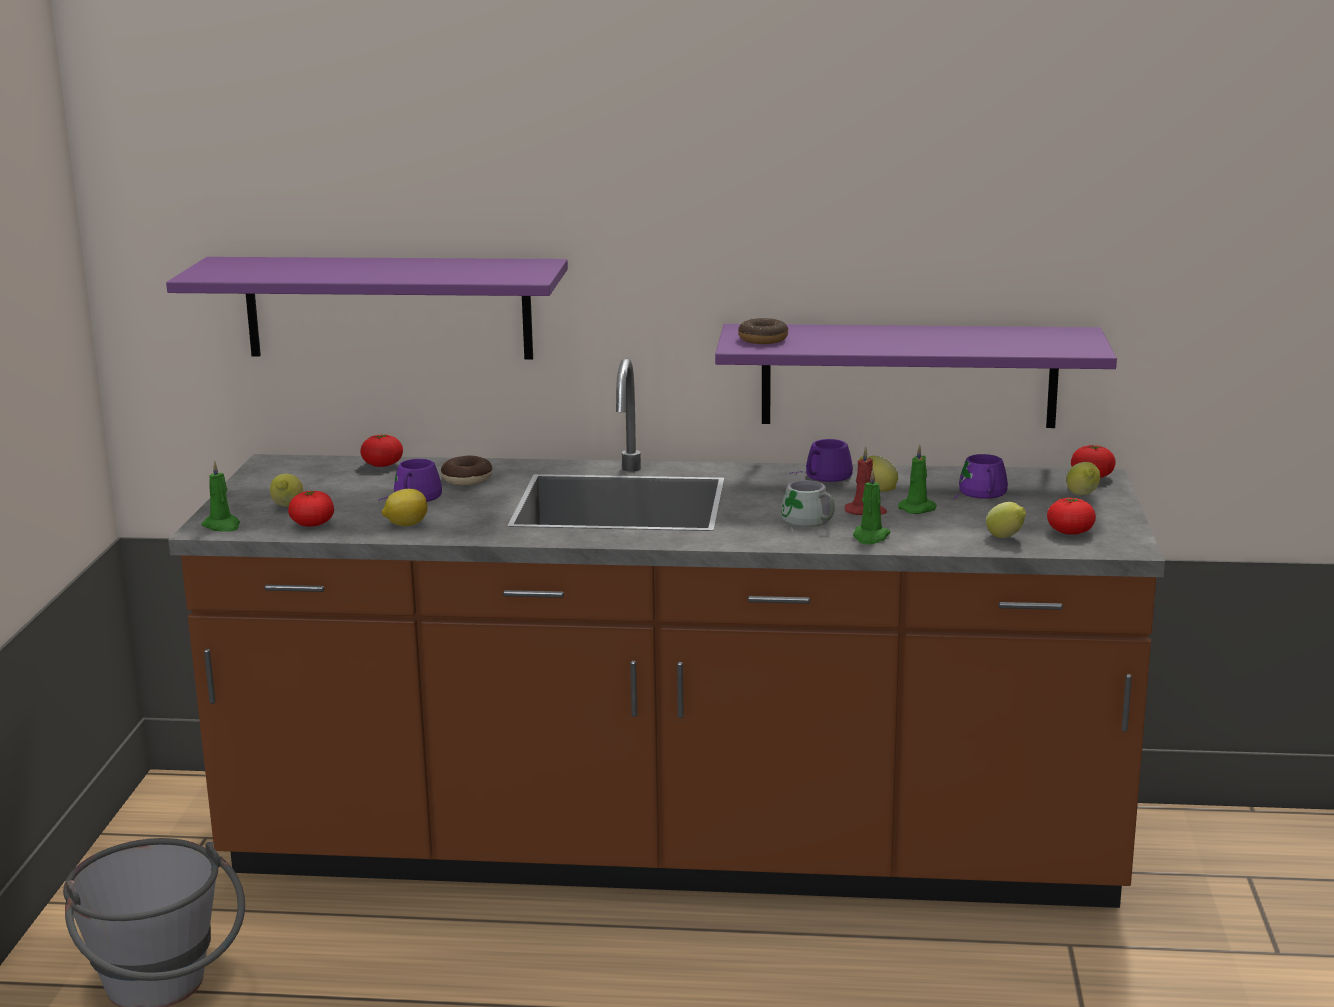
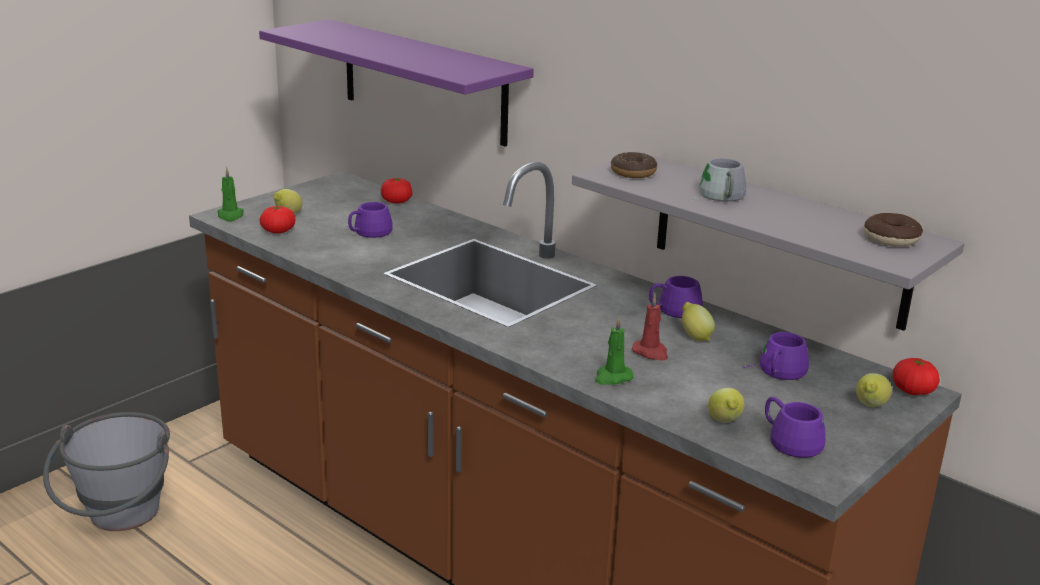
camera: 35 degrees right, 5 degrees up
(406, 524) = (326, 250): lemon -> none
(467, 479) = (425, 228): donut -> donut (891, 239)
(806, 522) = (587, 345): grey mug -> grey mug (718, 197)
(908, 375) = (779, 239): purple shelf -> grey shelf
(918, 509) = (698, 366): green candle -> none
(1070, 532) = (794, 439): tomato -> purple mug

